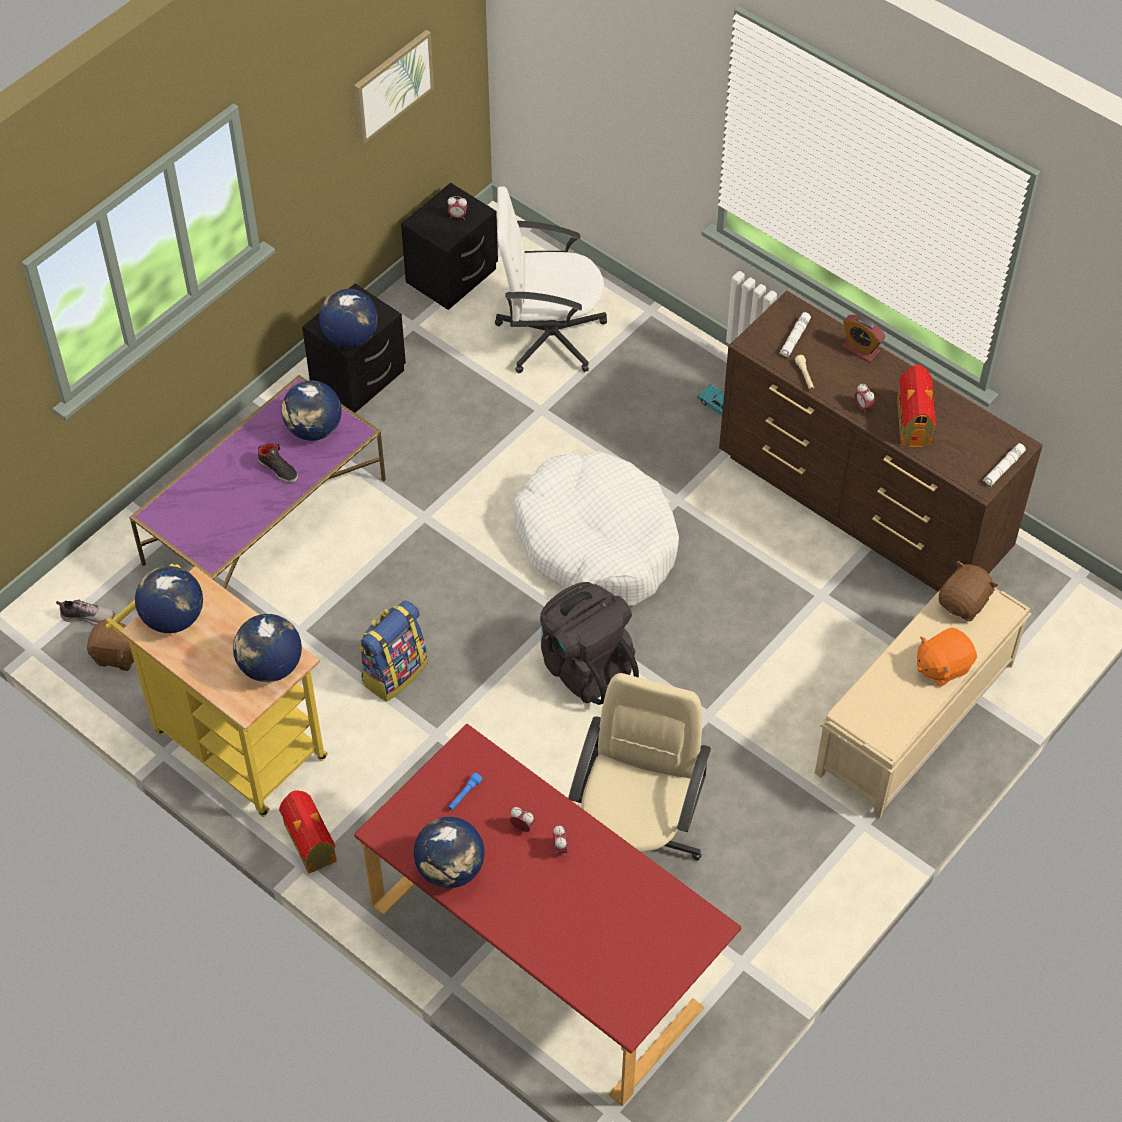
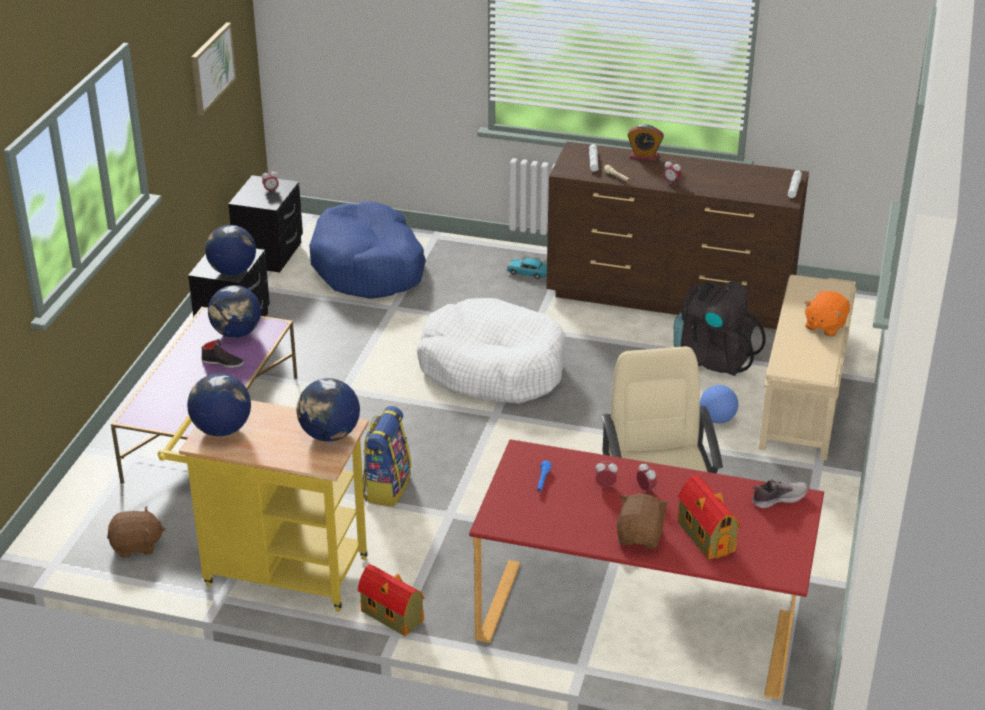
camera: 25 degrees left, 20 degrees down
(88, 616) = (92, 529): shoe -> shoe (778, 498)
(450, 869) = (568, 528): globe -> none
(548, 336) = (368, 267): white office chair -> blue dog bed
(585, 665) = (537, 439): black backpack -> black backpack (712, 358)
(797, 713) = (717, 419): none -> football
(913, 421) = (712, 181): toy house -> toy house (705, 535)
(964, 603) = (809, 290): brown plush toy -> brown plush toy (640, 536)

